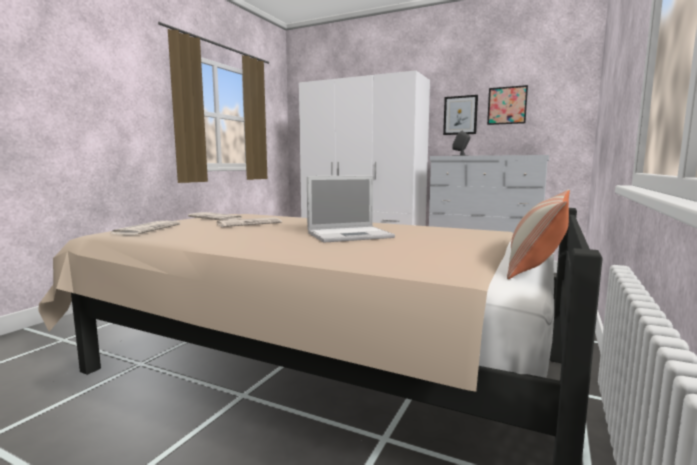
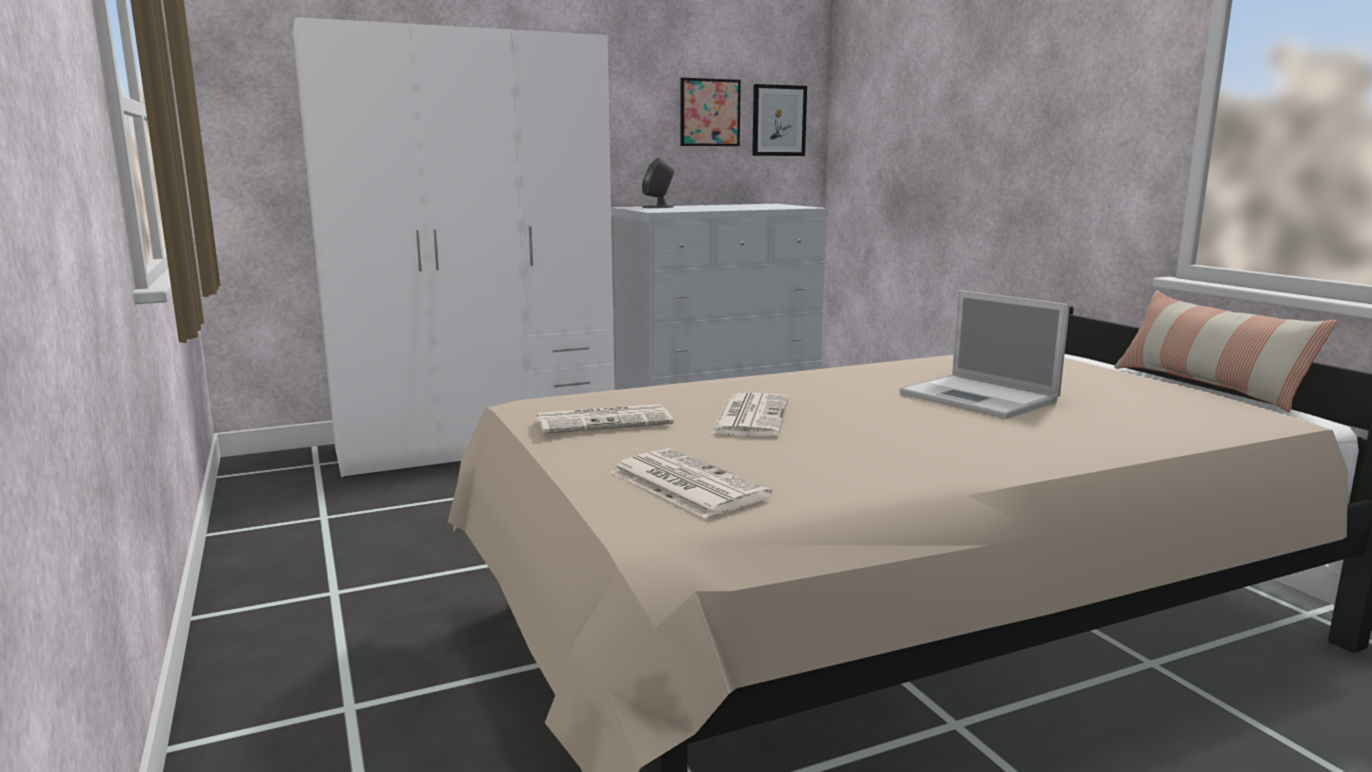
camera: 50 degrees left, 5 degrees up
(351, 235) = (981, 398): laptop -> laptop turned 120 degrees clockwise
(460, 115) = (633, 125): picture -> picture (779, 120)

